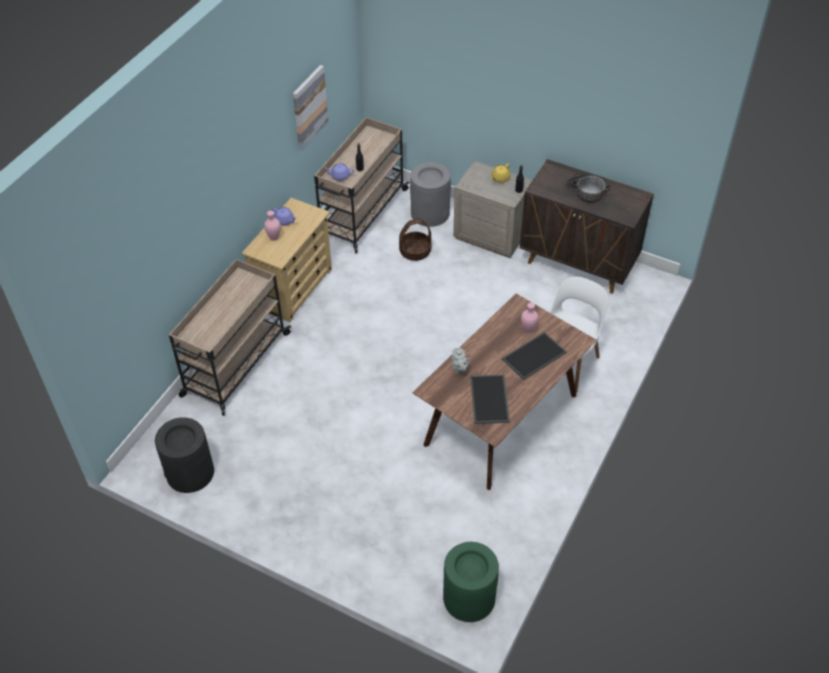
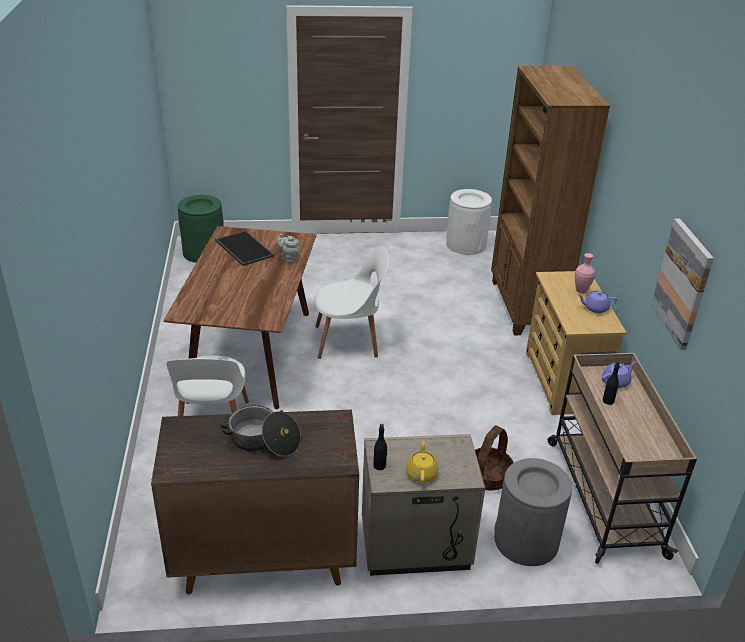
camera: 145 degrees right, 15 degrees down
(190, 473) = (465, 244): black trash can -> white trash can
(235, 365) = (525, 307): beige cart -> brown bookcase
(412, 396) = (349, 341): none -> white chair
(528, 330) = (244, 305): pink vase -> none
(534, 355) = (224, 288): tray -> none

